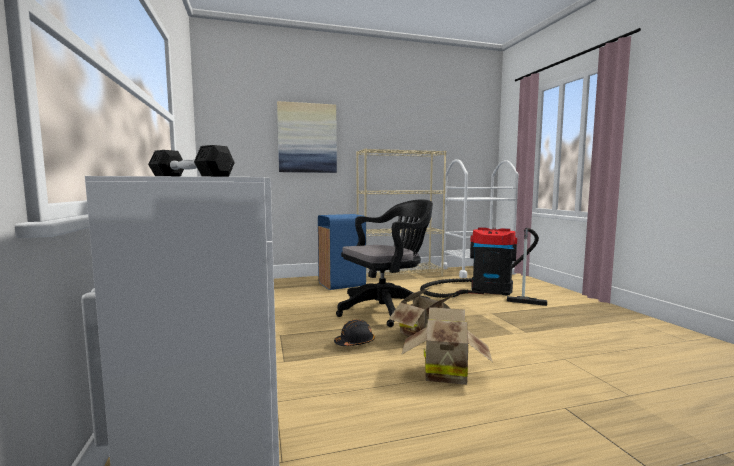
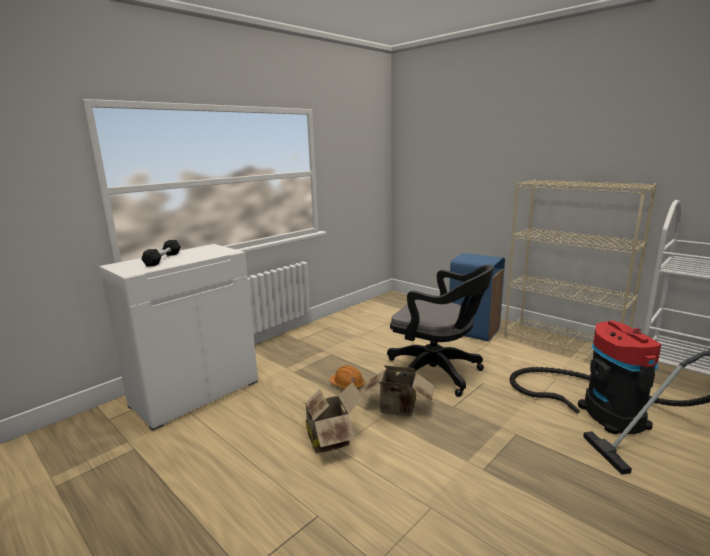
camera: 60 degrees right, 10 degrees up
(307, 138) = (481, 163): picture -> none
(355, 343) = (347, 384): black hard hat -> orange hard hat

